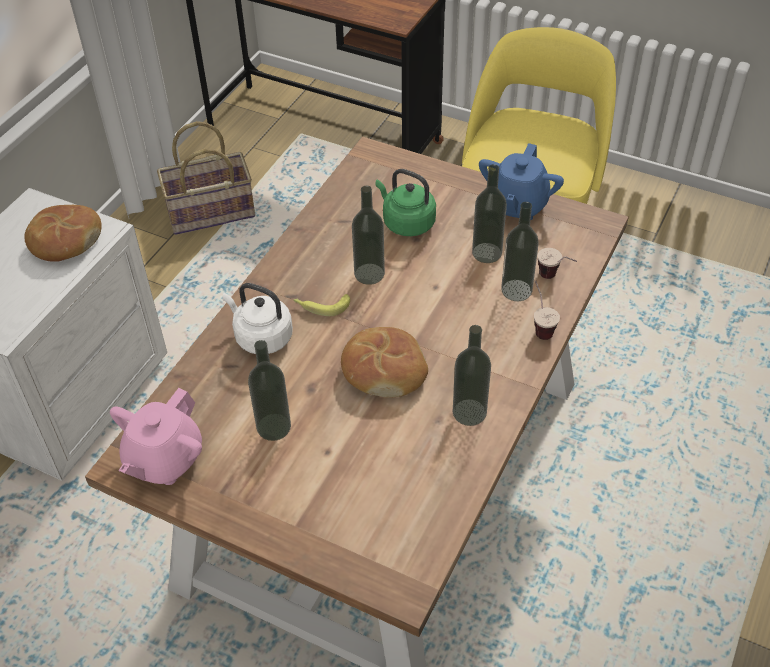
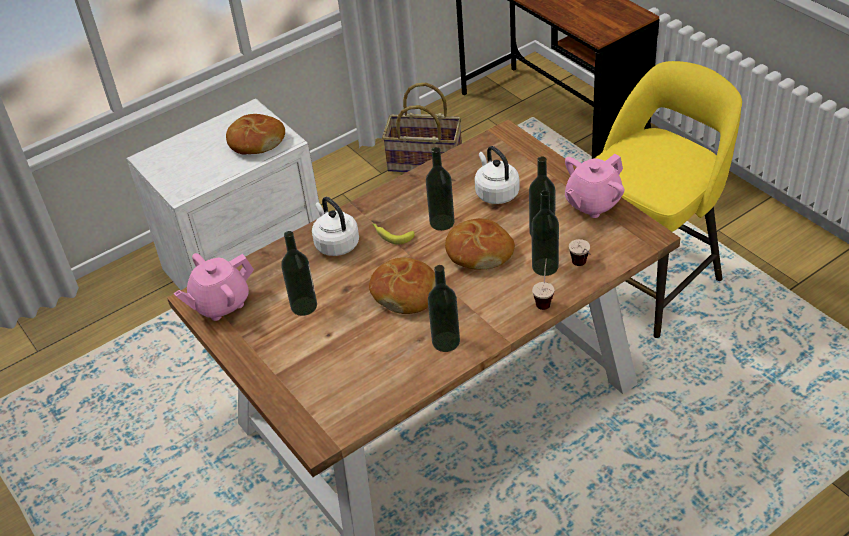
camera: 30 degrees right, 5 degrees down
(406, 223) = (496, 193): green kettle -> white kettle
(434, 296) = (479, 252): none -> bread
(517, 205) = (592, 203): blue teapot -> pink teapot

